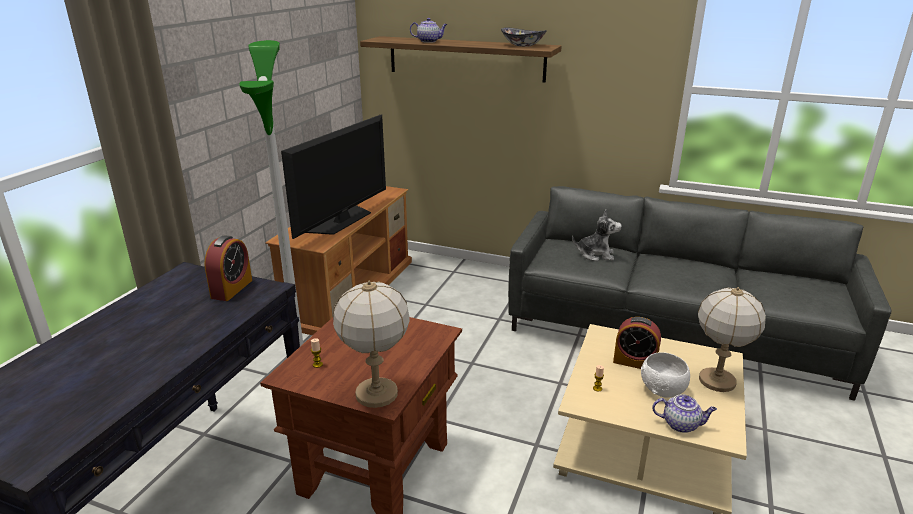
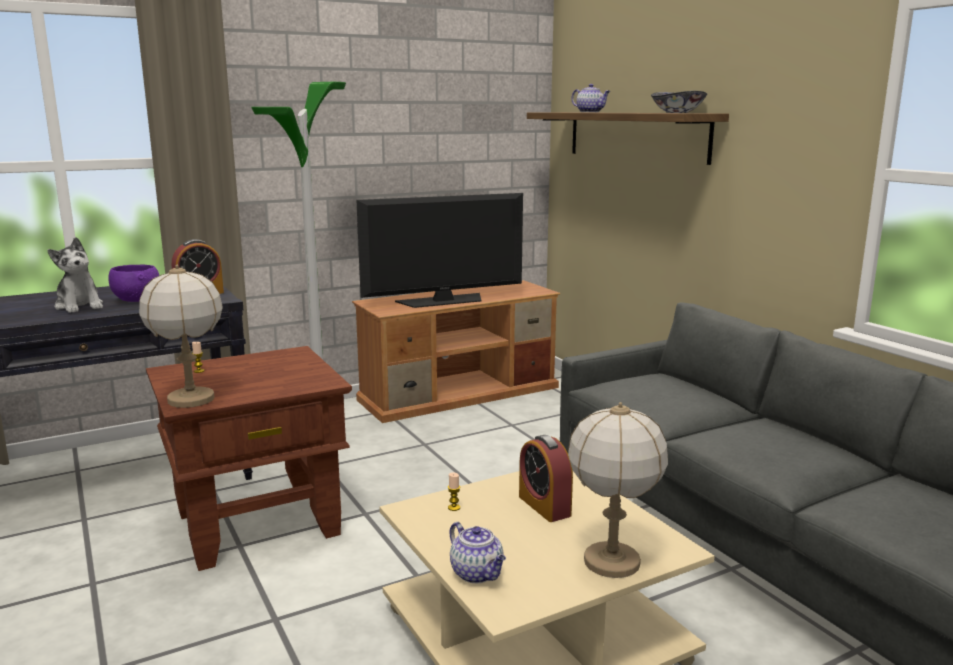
camera: 40 degrees right, 10 degrees down
(186, 318) = (136, 300): none -> purple bowl
(596, 255) = (678, 395): plush toy -> plush toy (80, 306)
(663, 390) = (523, 540): white bowl -> none

